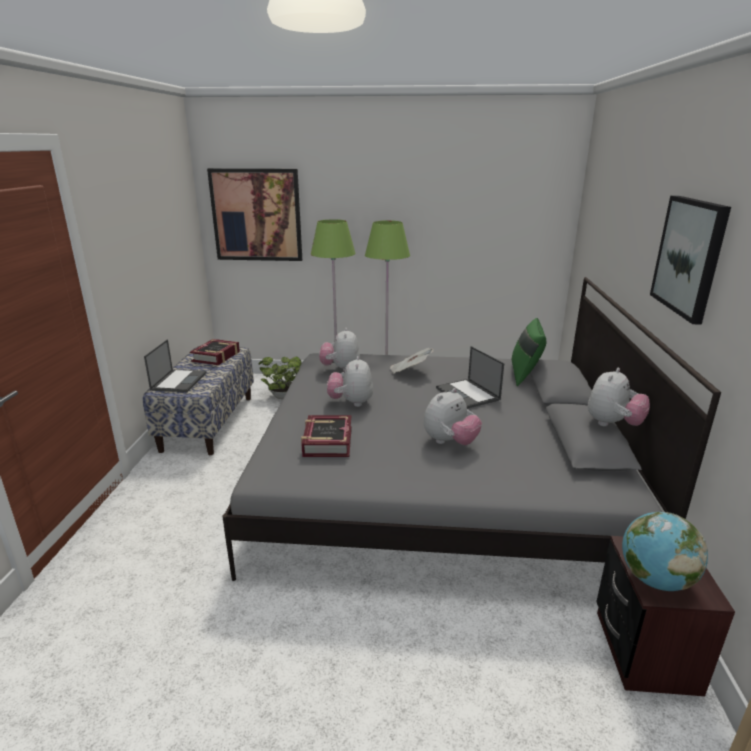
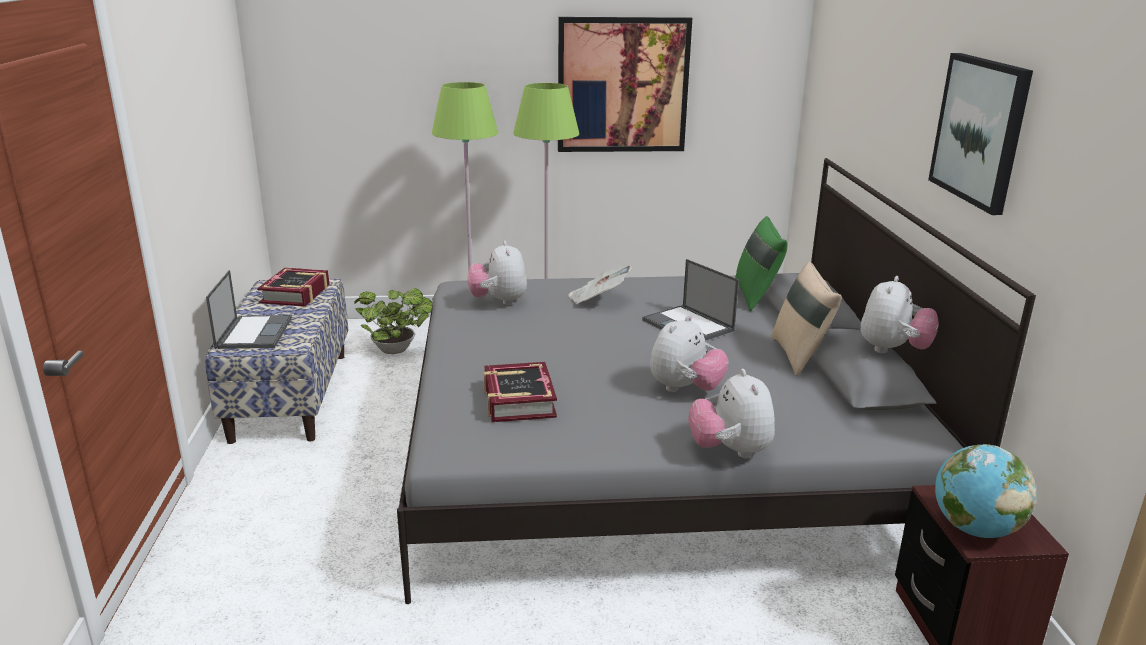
camera: 10 degrees left, 0 degrees up
(256, 215) = (339, 76): picture -> picture (622, 85)
(351, 402) = (531, 347): plush toy -> plush toy (730, 451)
(544, 422) = (799, 356): none -> beige pillow

